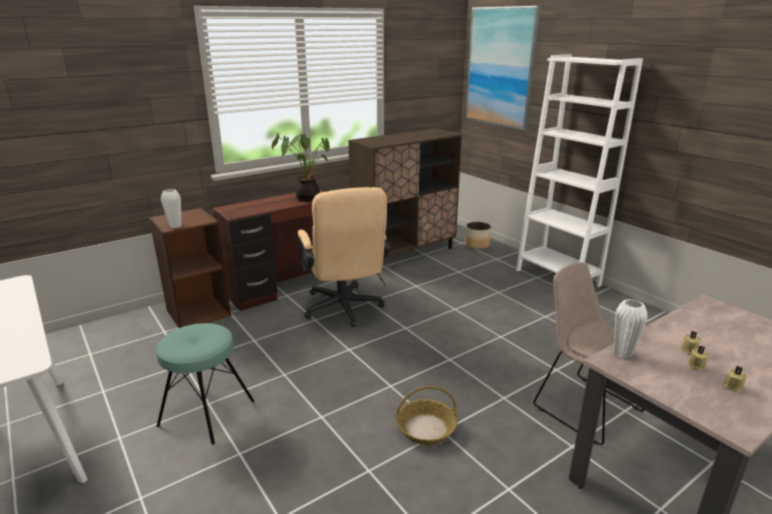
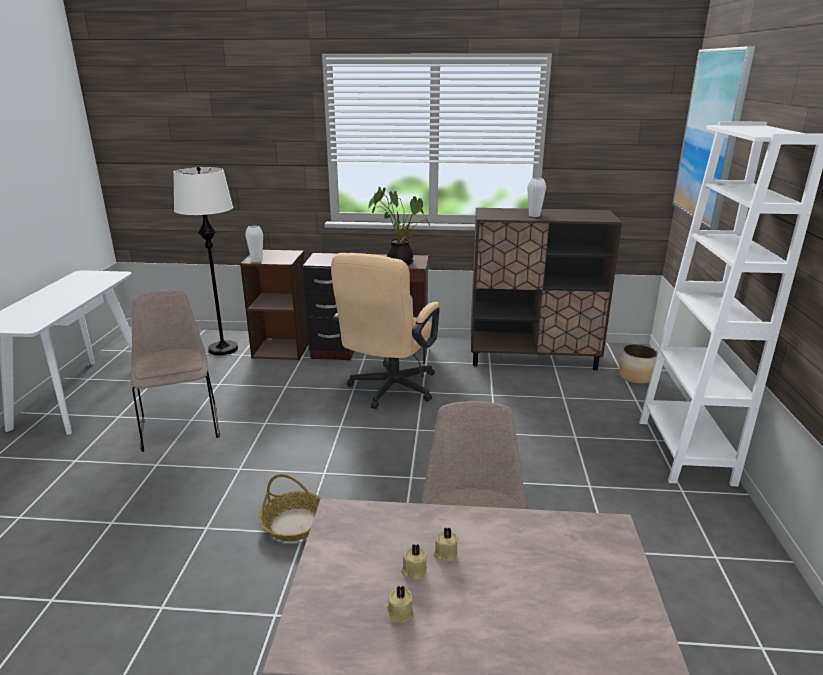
camera: 40 degrees right, 0 degrees up
(134, 334) = (223, 349): none -> white floor lamp
(207, 413) = (180, 426): turquoise stool -> beige chair
(623, 353) = (368, 514): white vase -> white vase (534, 215)

